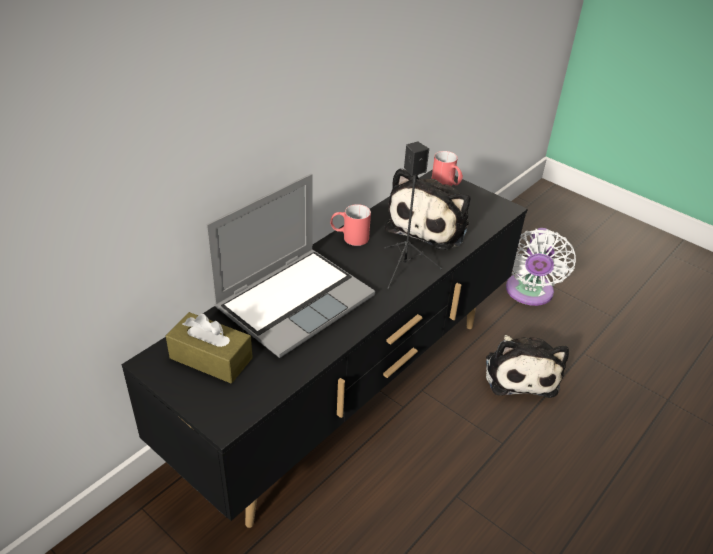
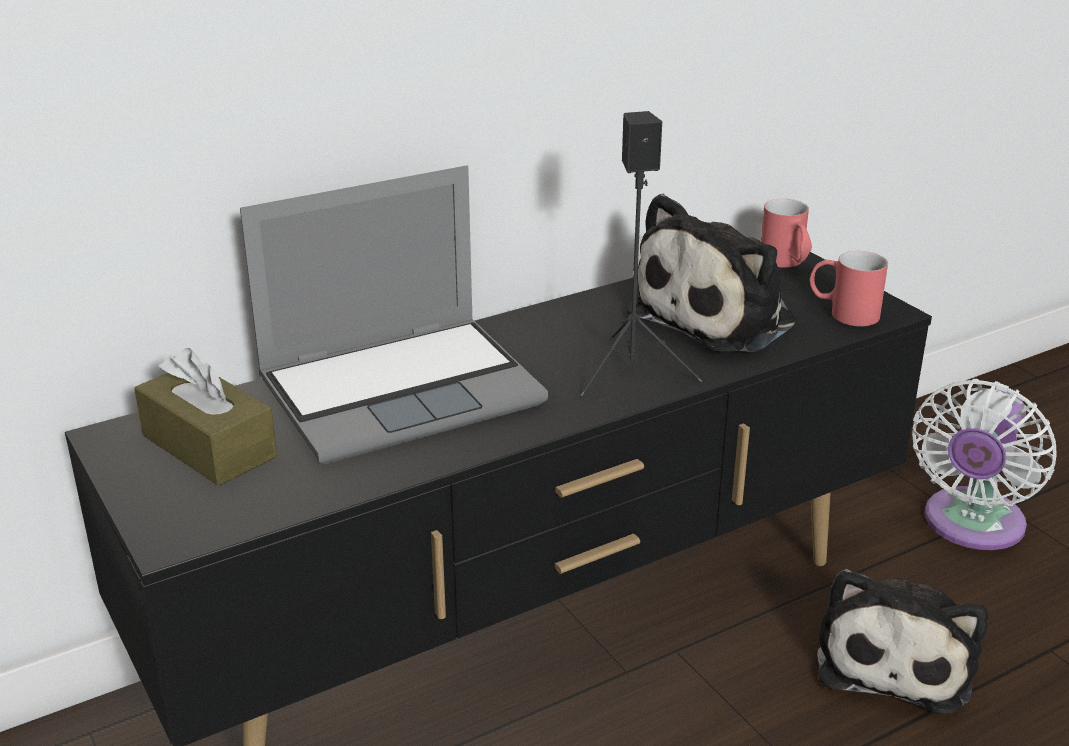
camera: 20 degrees right, 10 degrees down
(349, 237) = (556, 316): red mug -> red mug (842, 313)

